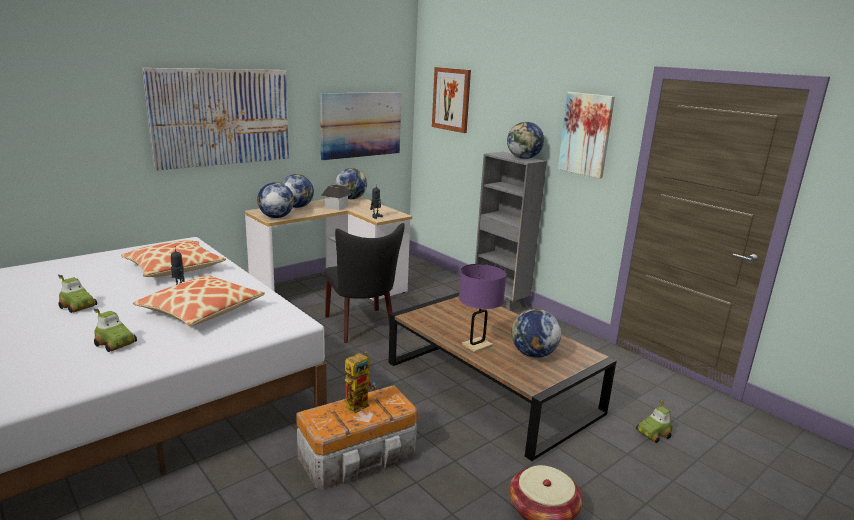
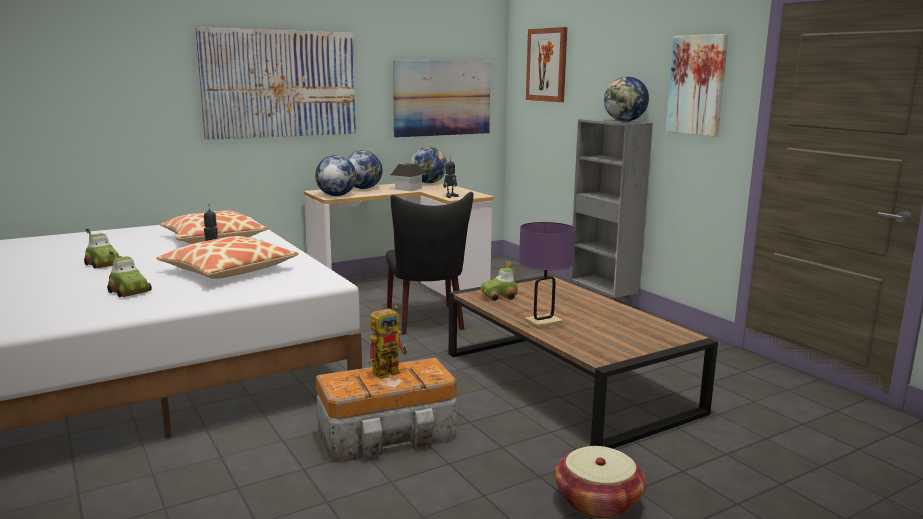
camera: 10 degrees right, 5 degrees down
(533, 354) = (610, 332): globe -> none
(653, 434) = (767, 437): toy car -> toy car (499, 297)

